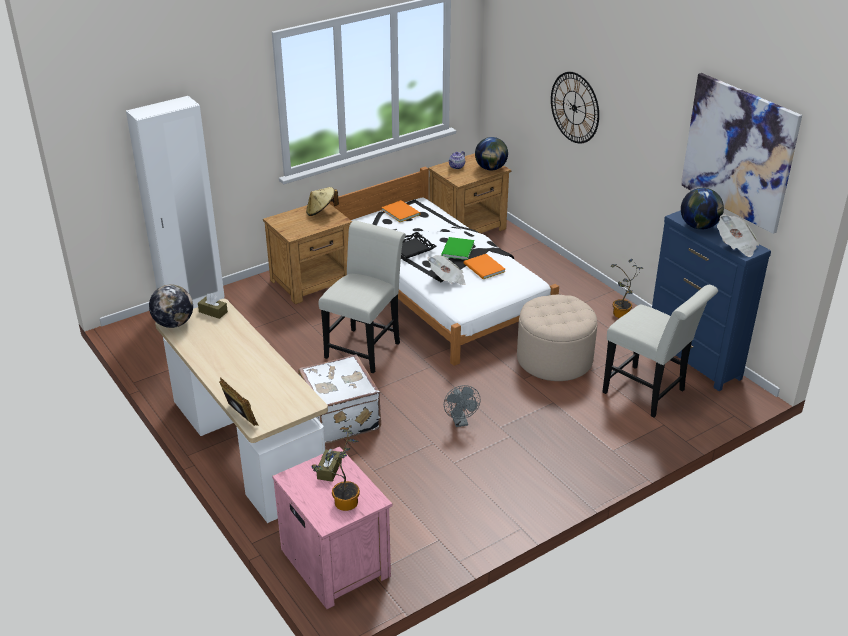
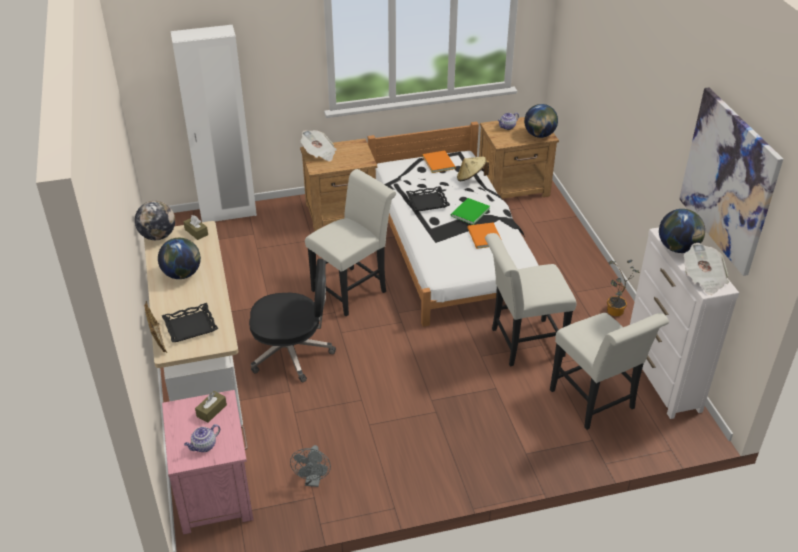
camera: 20 degrees right, 5 degrees up
(224, 352) = (182, 274): none -> globe
(266, 397) = (190, 326): none -> black tray
(321, 211) = (355, 150): beige hat -> beige hat (471, 178)
(339, 418) = (292, 353): white suitcase -> black office chair
(342, 503) = (204, 446): potted plant -> teapot
(447, 279) = (443, 241): newspaper -> newspaper (319, 154)
(460, 422) = (397, 385): grey fan -> grey fan (313, 481)
(554, 359) = (521, 343): beige ottoman -> white chair
(574, 107) = (612, 93): wall clock -> none
(693, 360) = (662, 379): blue dresser -> white dresser

